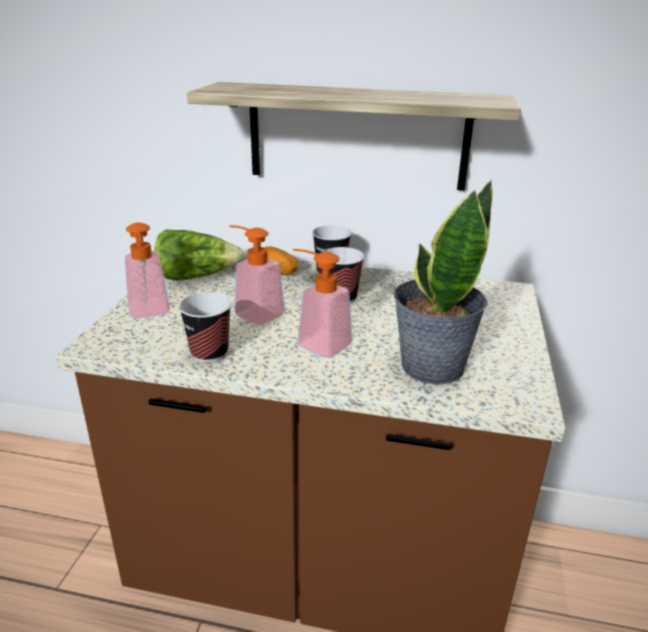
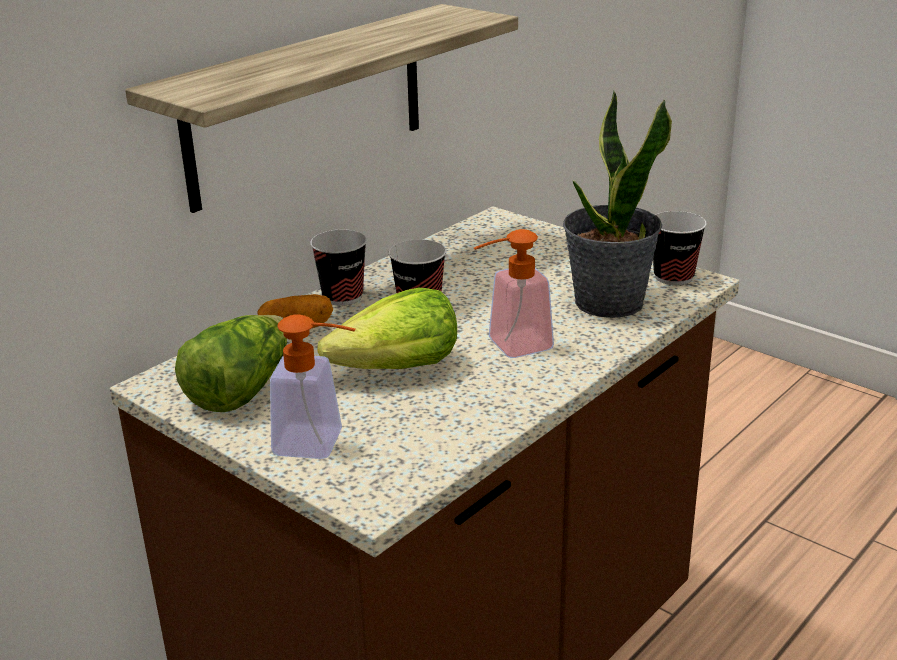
camera: 60 degrees left, 0 degrees up
(209, 353) = (475, 417): cup -> cup (673, 277)
(253, 312) = (397, 369): soap dispenser -> lettuce

